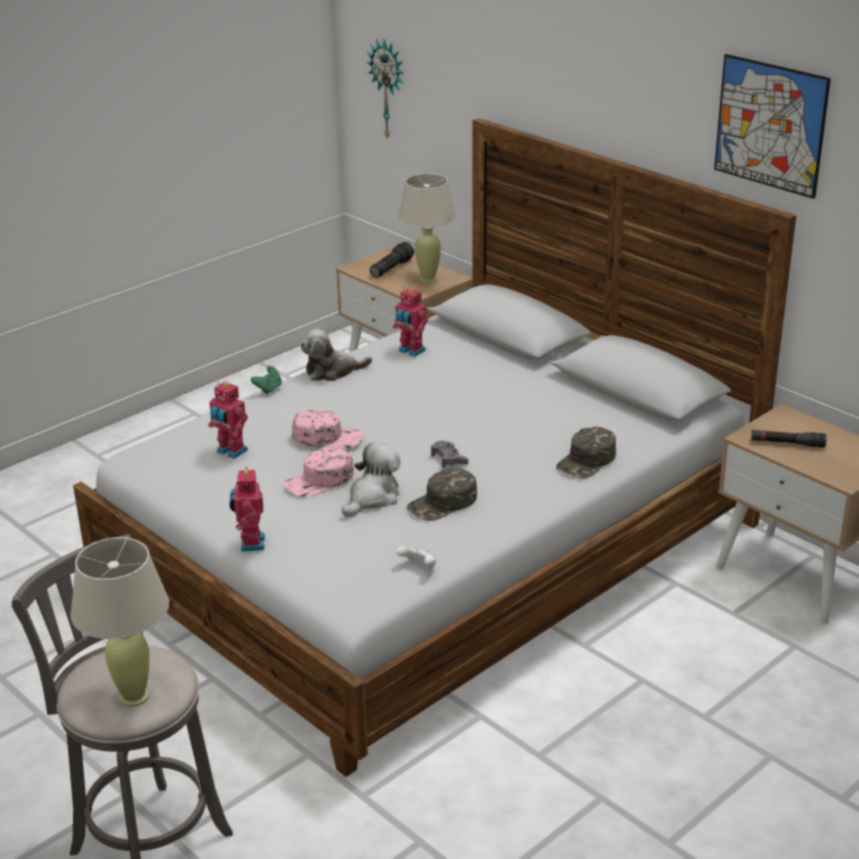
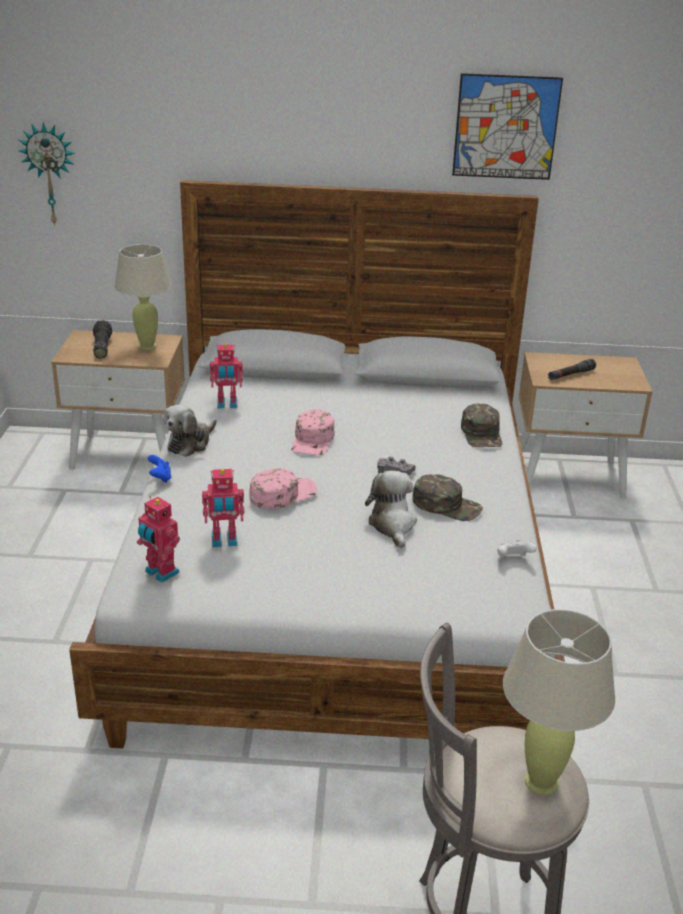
camera: 45 degrees left, 0 degrees up
(250, 543) = (367, 607): toy robot -> toy robot (160, 573)
(268, 389) = (160, 478): green game controller -> blue game controller
(320, 480) = (332, 531): pink cap -> pink cap (313, 440)
(443, 503) = (447, 505): green cap -> green cap turned 75 degrees counterclockwise

